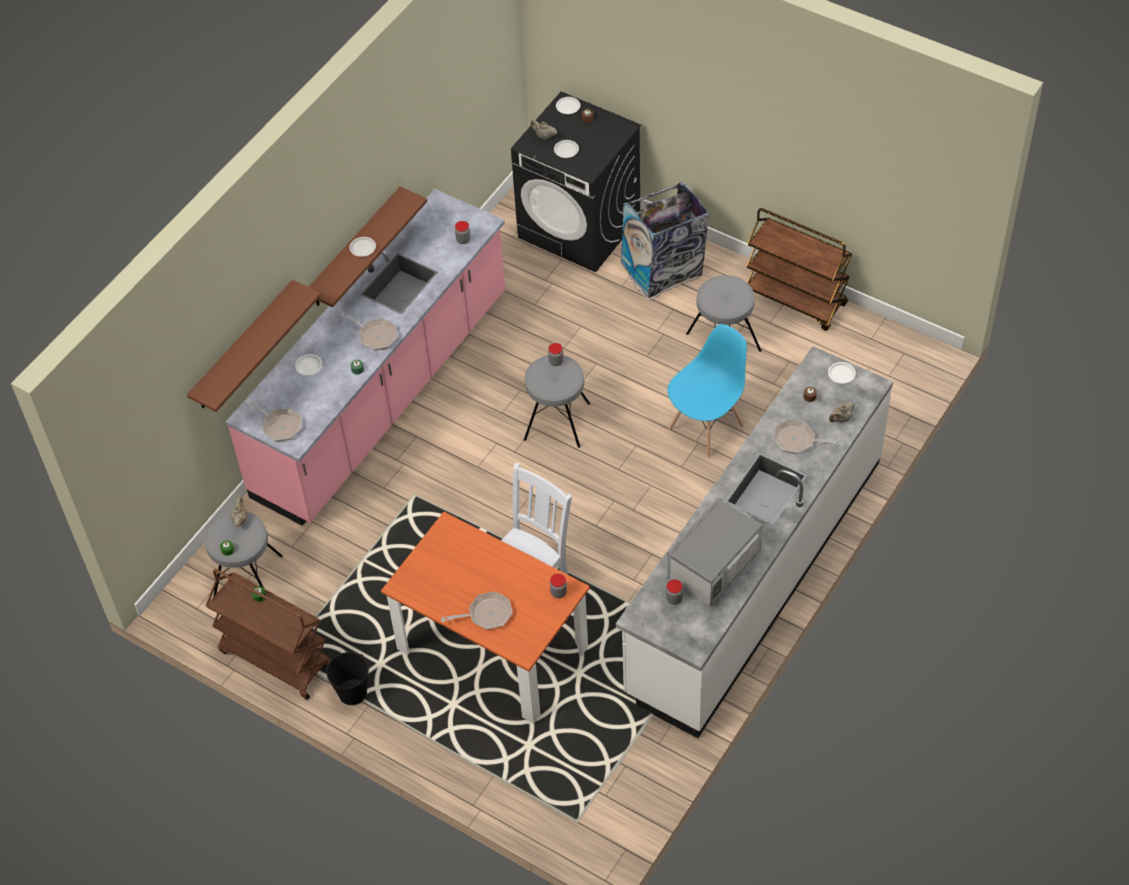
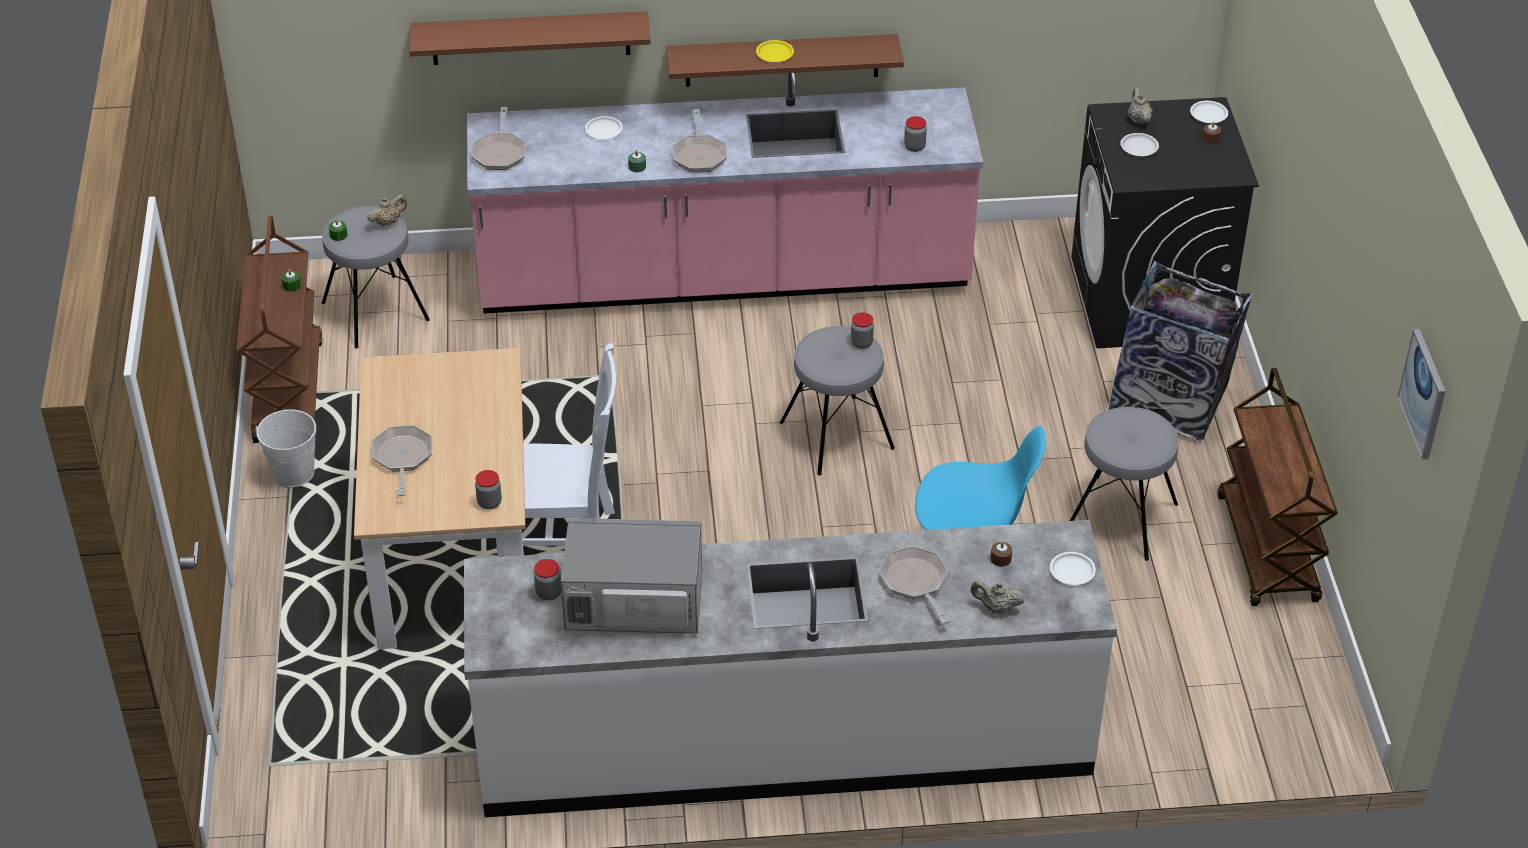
camera: 50 degrees right, 10 degrees down
(352, 692) = (294, 474): black bucket -> white bucket
(363, 248) = (775, 54): white plate -> yellow plate
(486, 614) = (402, 458): frying pan -> frying pan turned 135 degrees counterclockwise
(492, 648) = (454, 557): orange dining table -> beige dining table
(931, 163) = (1424, 393): none -> picture

